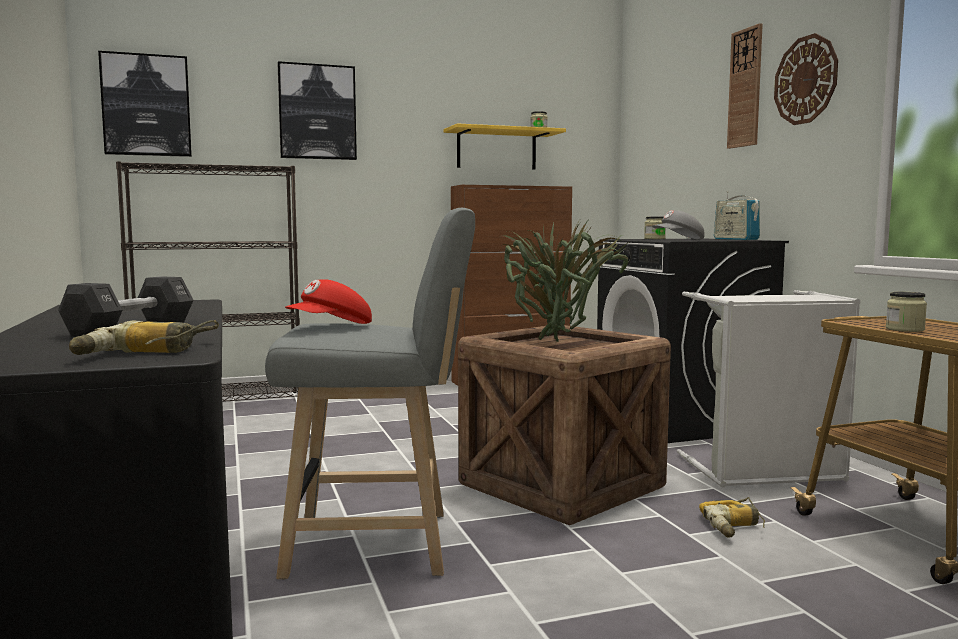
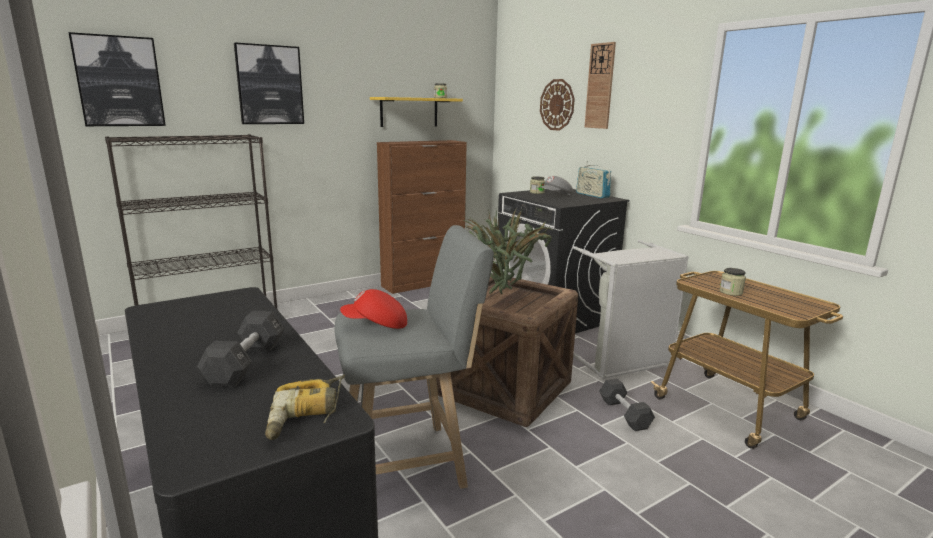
camera: 15 degrees left, 10 degrees up
(331, 326) = (375, 325): red cap -> red cap turned 60 degrees clockwise
(735, 526) = (624, 414): power drill -> black dumbbell
(806, 80) = (647, 91): wall clock -> wall clock (557, 105)

